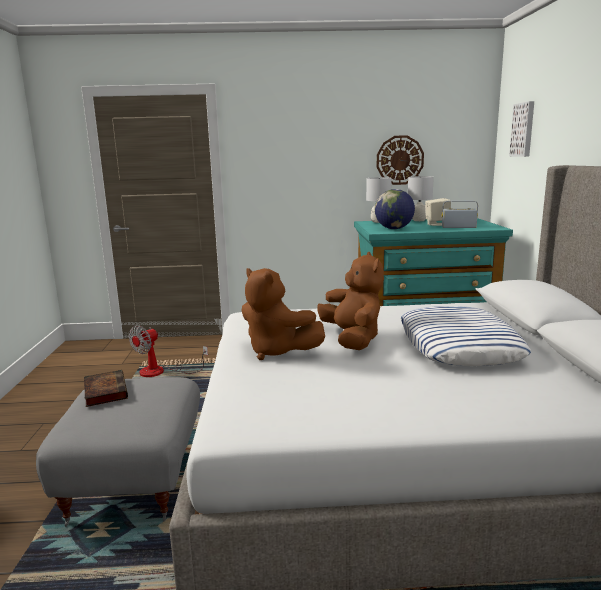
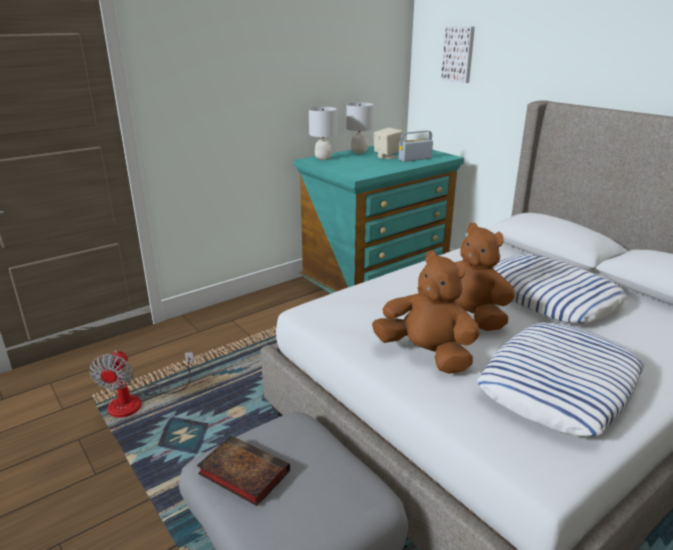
camera: 35 degrees left, 10 degrees up
(277, 351) = (426, 354): brown plush toy -> brown plush toy turned 150 degrees counterclockwise
(343, 394) = (559, 386): none -> pillow
(394, 229) = (362, 169): globe -> none
(399, 160) = (332, 85): wall clock -> none

